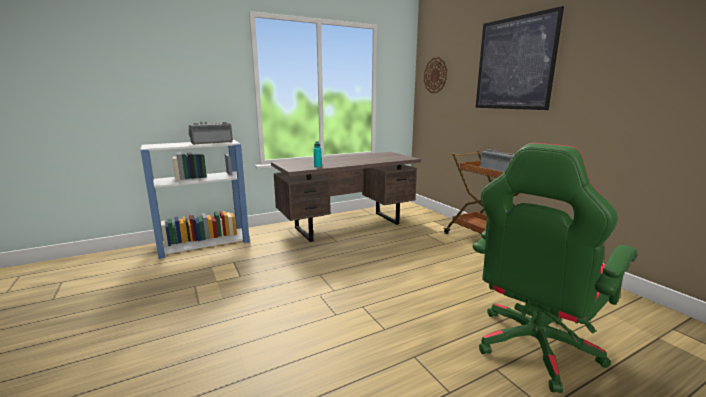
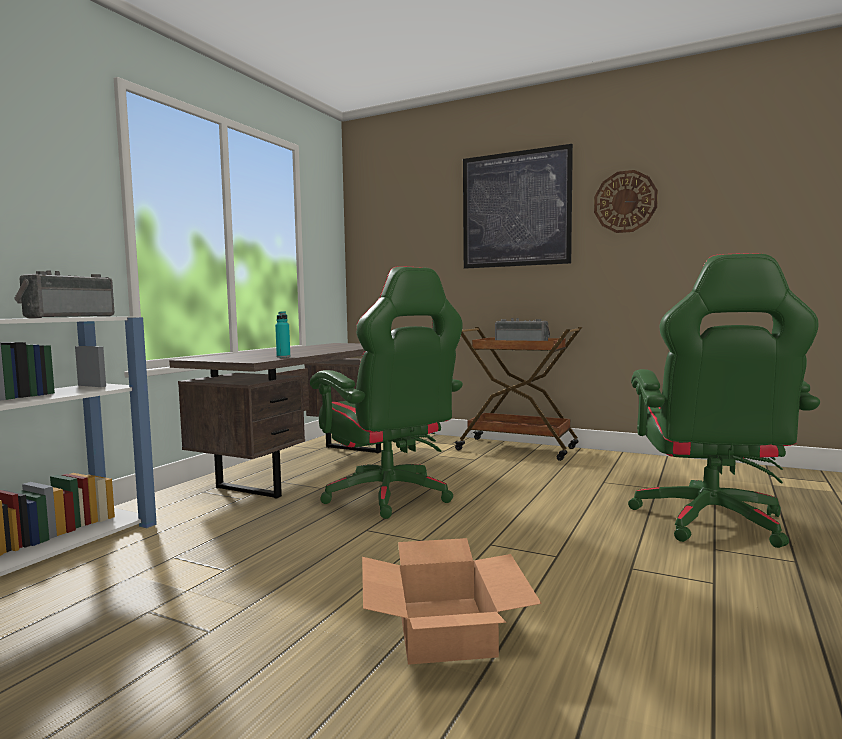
camera: 35 degrees left, 10 degrees down
(270, 345) = (445, 628): none -> cardboard box
(359, 256) = (387, 495): none -> green office chair
(435, 75) = (385, 228): wall clock -> wall clock (625, 202)

